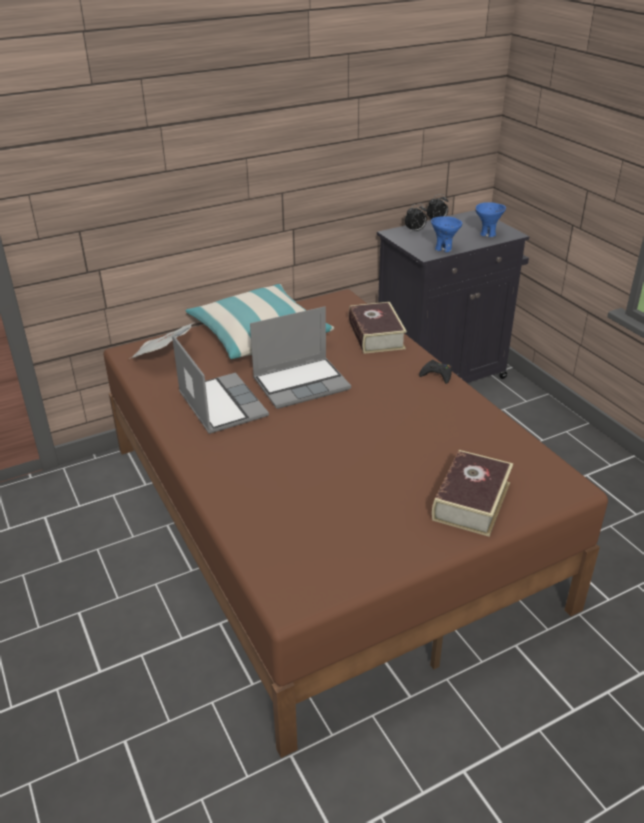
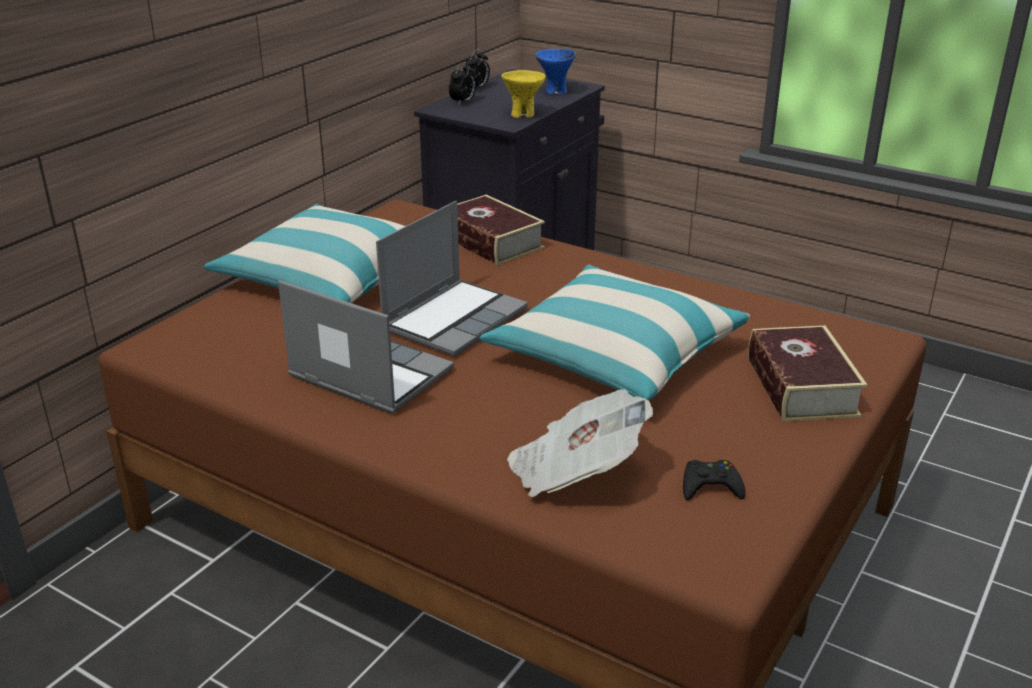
camera: 30 degrees left, 5 degrees down
(163, 356) = (212, 338): newspaper -> newspaper (575, 472)
(373, 438) = (615, 355): none -> pillow
(437, 375) = (613, 266): black game controller -> black game controller (710, 486)
(443, 249) = (522, 115): blue bowl -> yellow bowl

